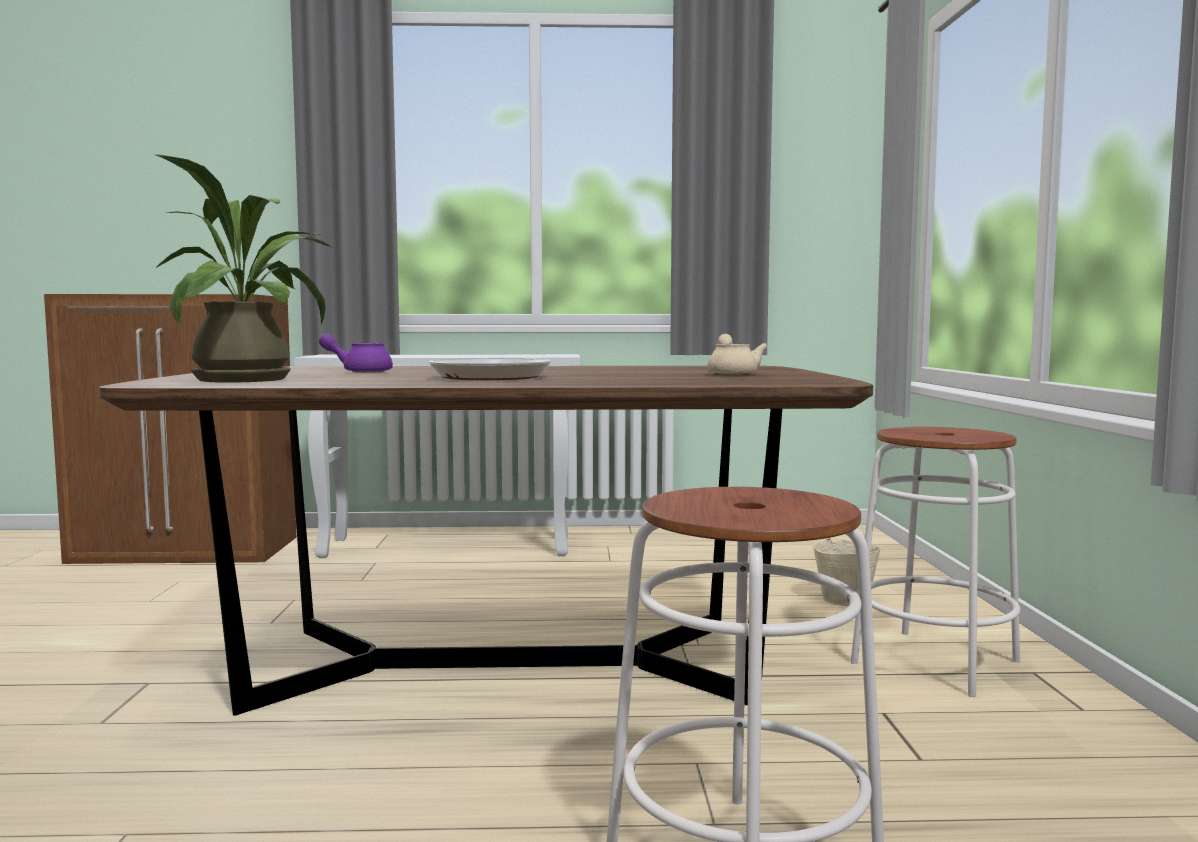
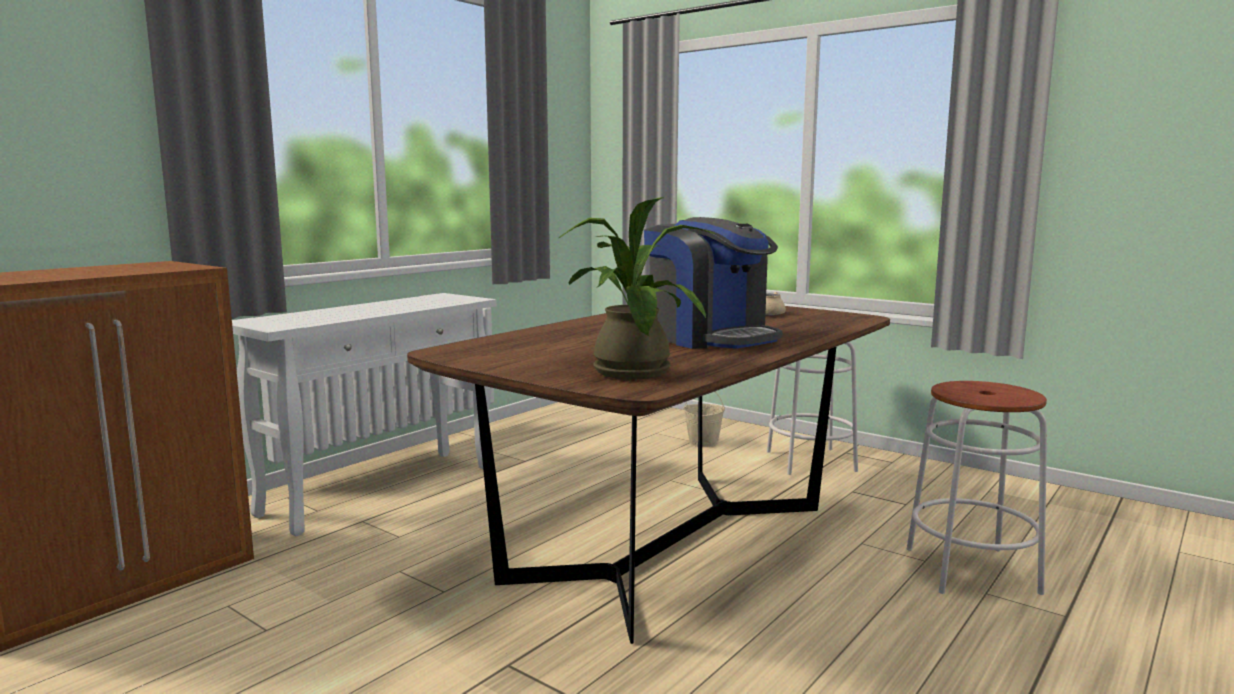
camera: 50 degrees left, 5 degrees up
(360, 371) = (580, 346): purple teapot -> none
(494, 377) = (710, 338): frying pan -> coffee machine

